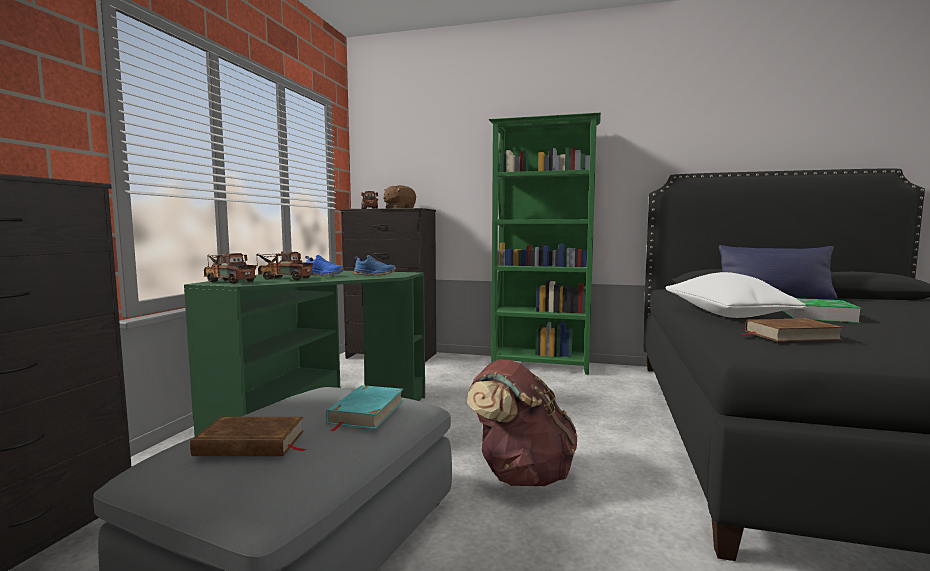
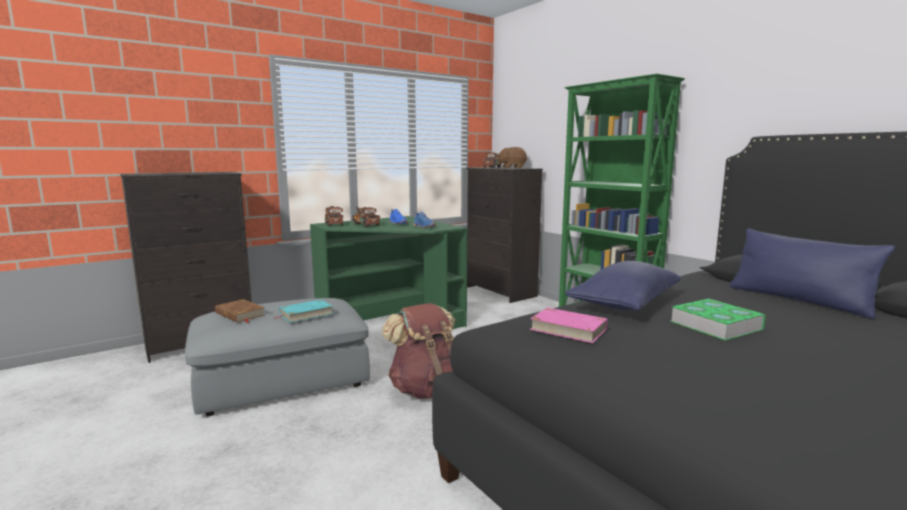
camera: 40 degrees right, 5 degrees up
(725, 315) = (625, 304): white pillow -> blue pillow
(791, 335) = (568, 329): brown book -> pink book

